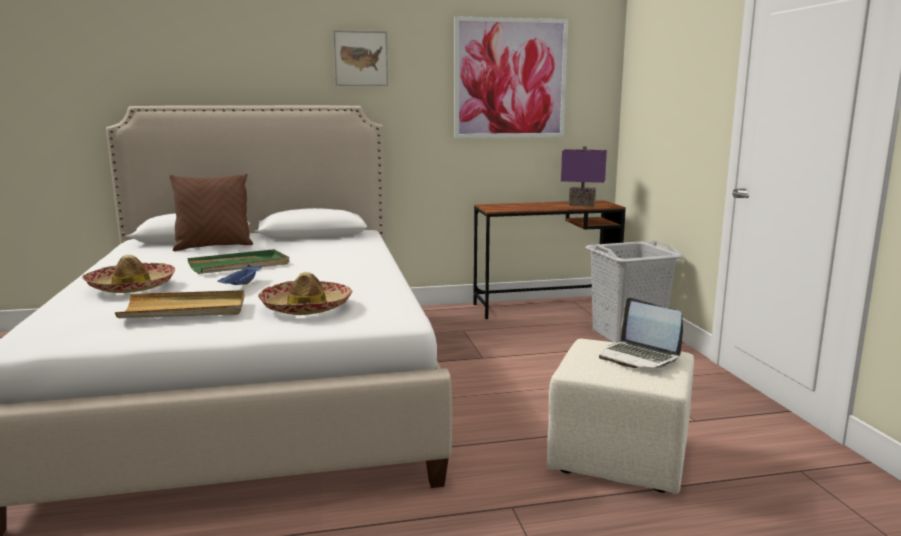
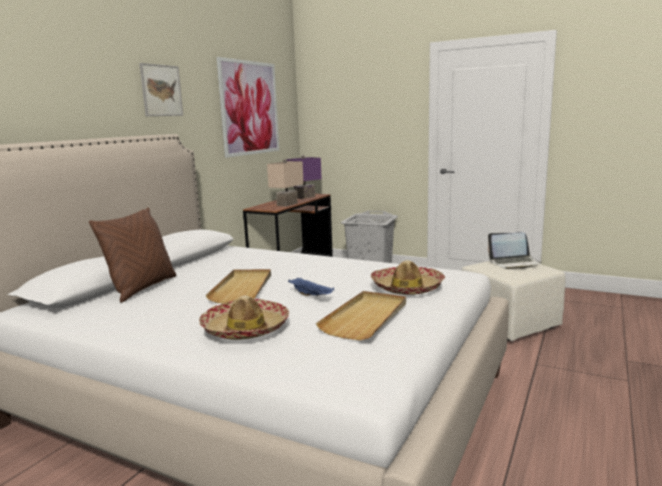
camera: 50 degrees left, 0 degrees up
(240, 265) = (243, 288): green tray -> beige tray
(528, 208) = (288, 204): none -> beige table lamp

